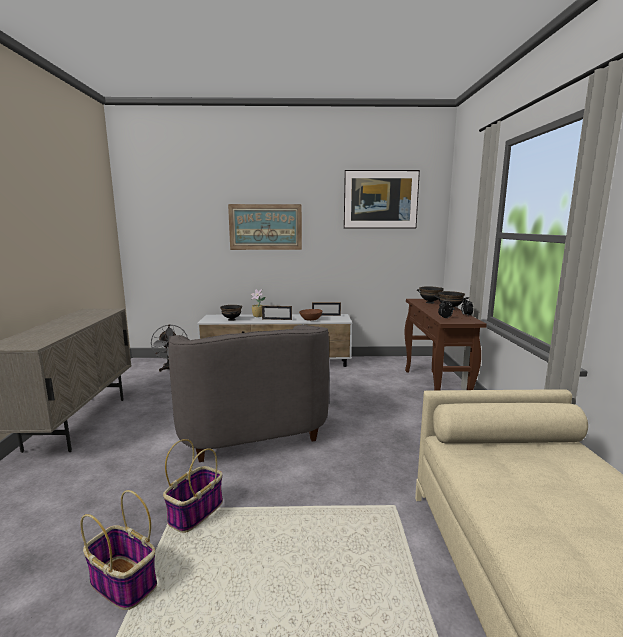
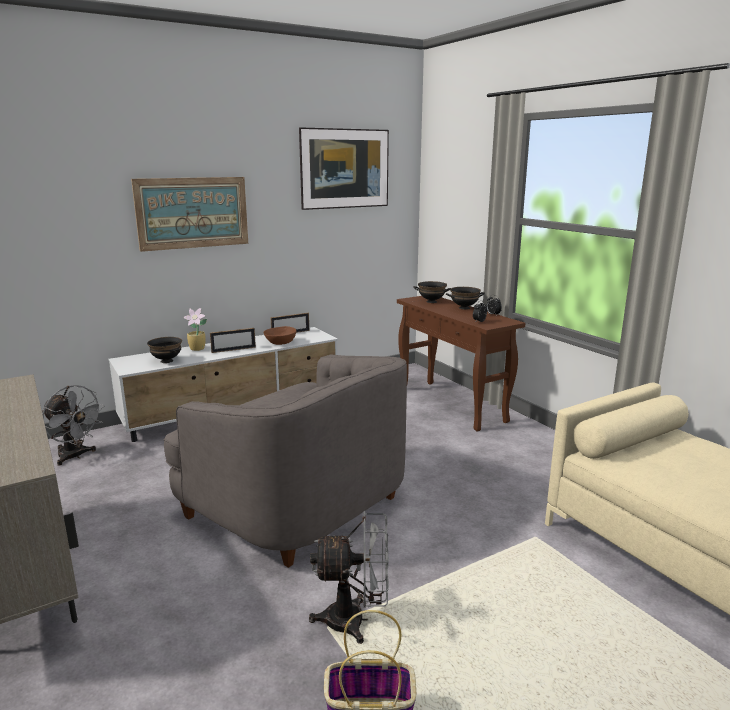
camera: 30 degrees left, 5 degrees up
(196, 511) = (355, 620): basket -> grey fan

